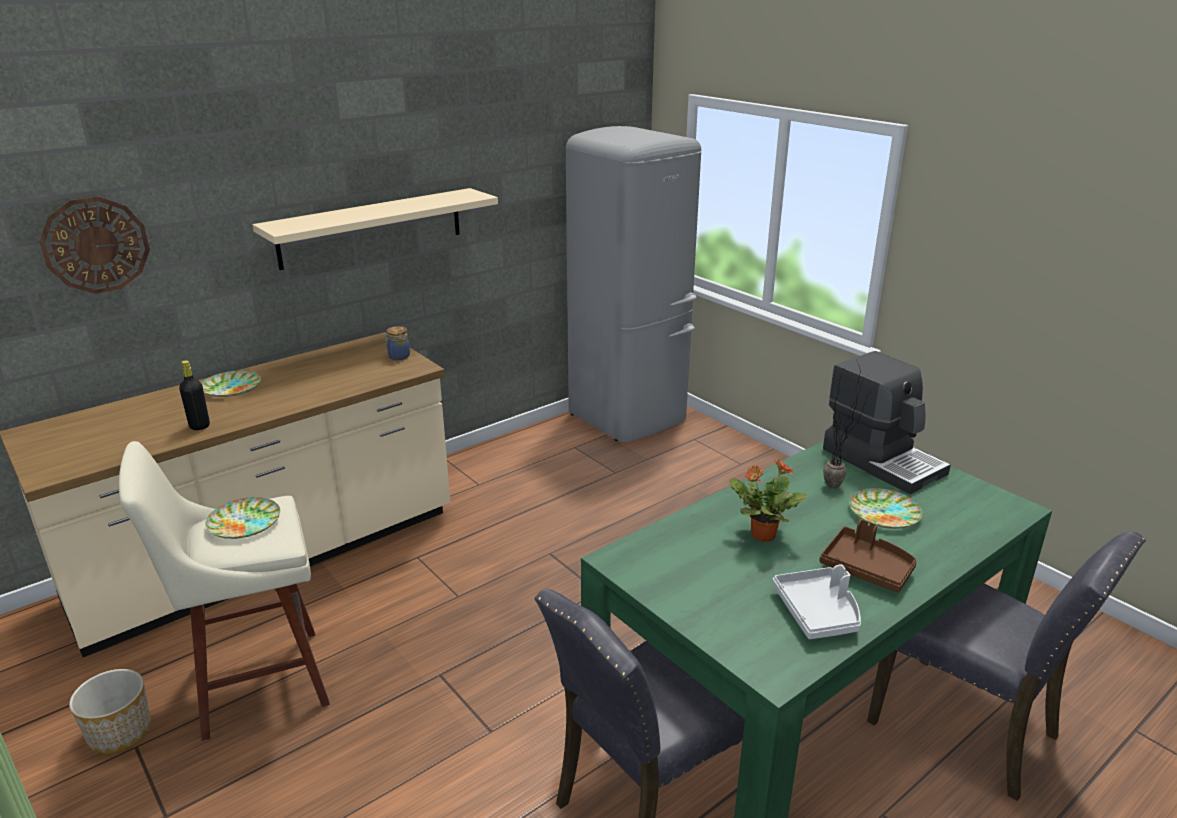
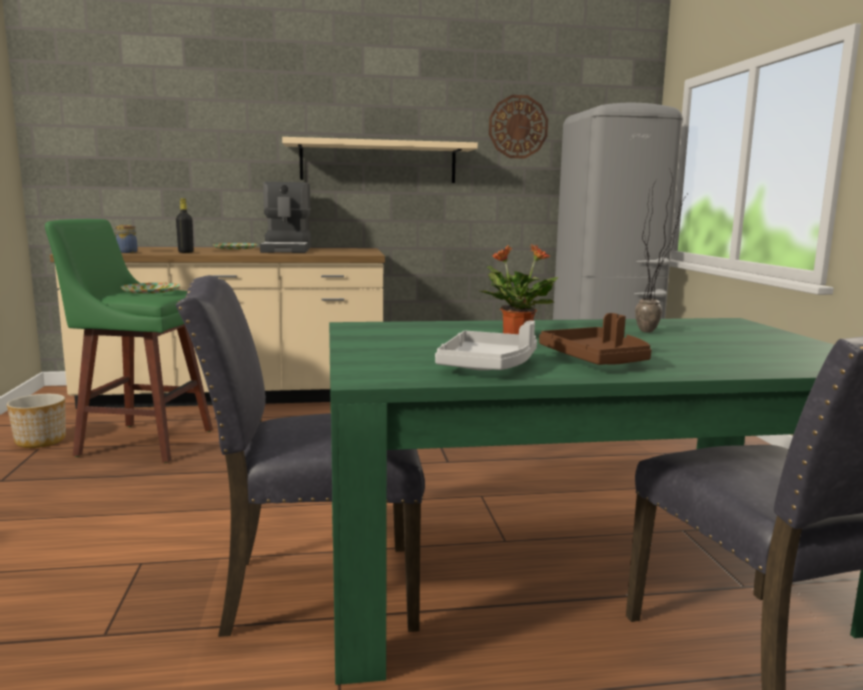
camera: 30 degrees right, 15 degrees down
(96, 245) = (175, 134): wall clock -> wall clock (518, 127)
(257, 683) = (143, 442): beige stool -> green stool
(398, 356) = (363, 251): jar -> jar (126, 252)
(883, 460) = (737, 330): coffee machine -> coffee machine (288, 250)
(884, 513) = (681, 346): plate -> none

